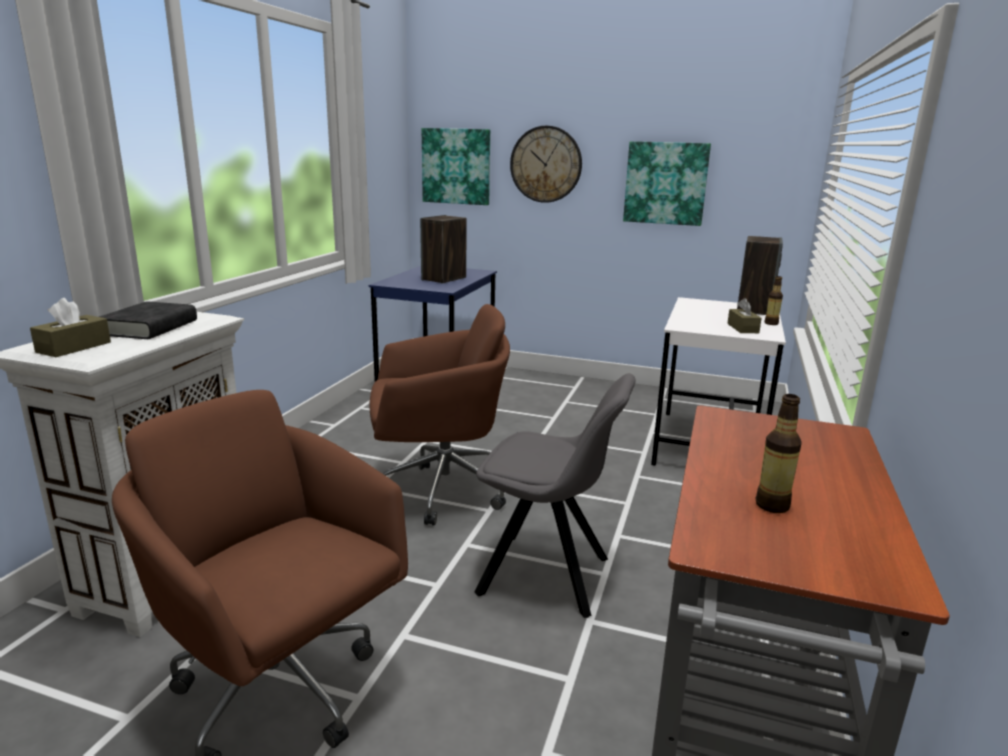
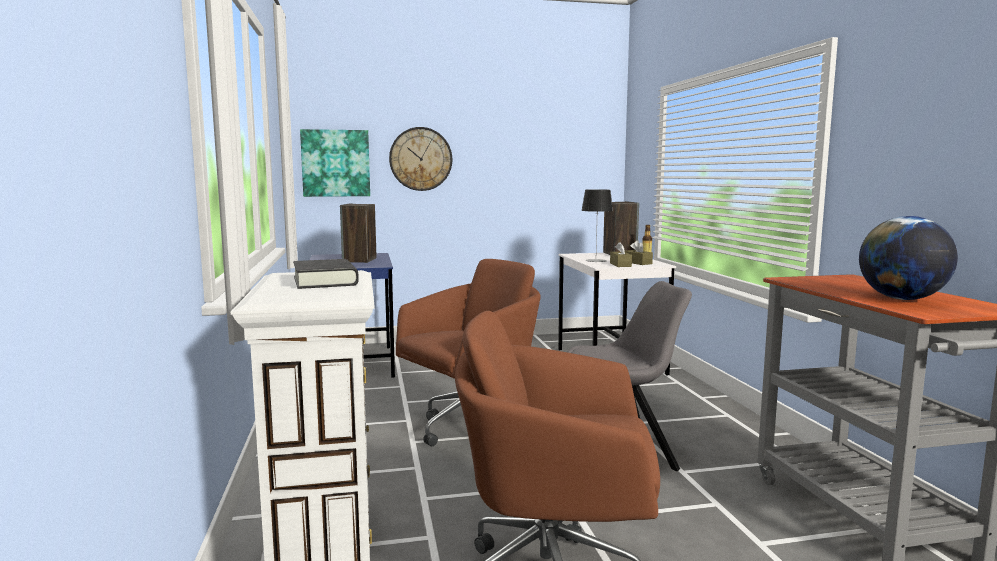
camera: 30 degrees left, 10 degrees down
(74, 347) = (308, 295): brown tissue box -> brown tissue box (620, 265)
(665, 183) = (519, 170): picture -> none
(696, 316) = (596, 260): none -> table lamp
(772, 505) = (902, 299): bottle -> globe

